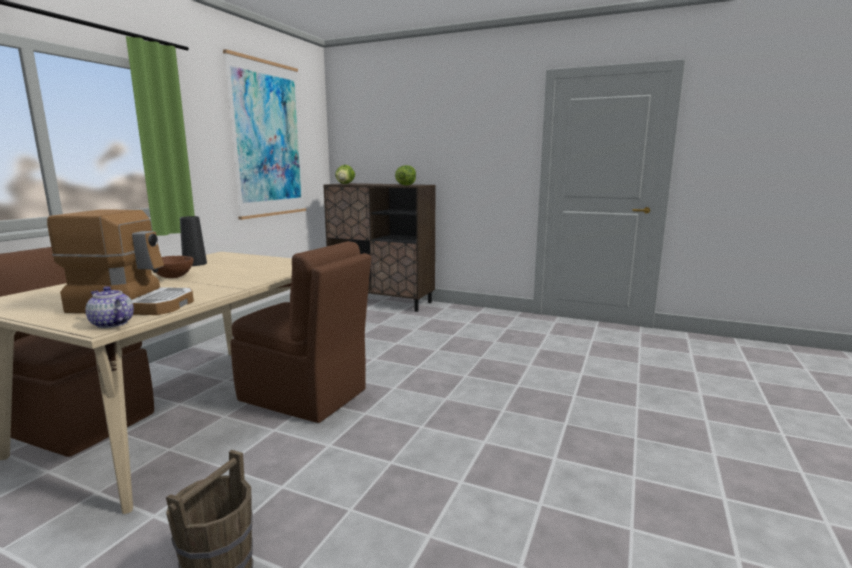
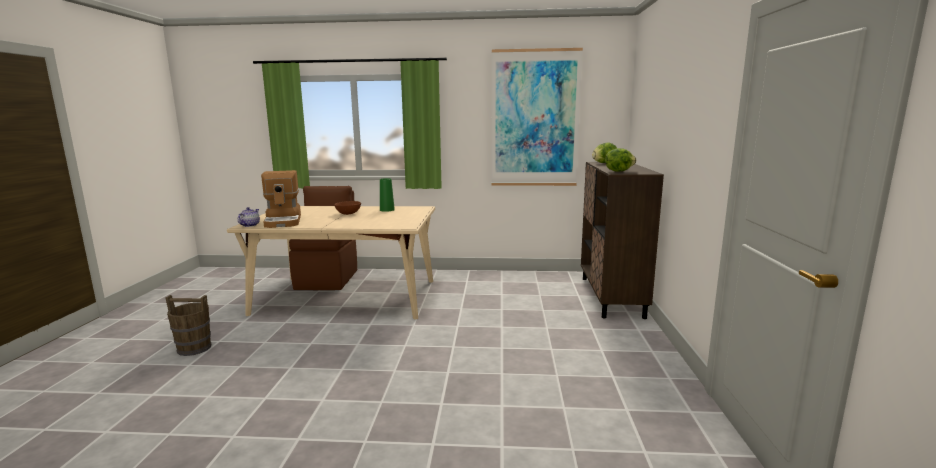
camera: 70 degrees right, 0 degrees up
(194, 264) = (387, 210): black vase -> green vase
(305, 396) = (376, 319): brown chair -> none

